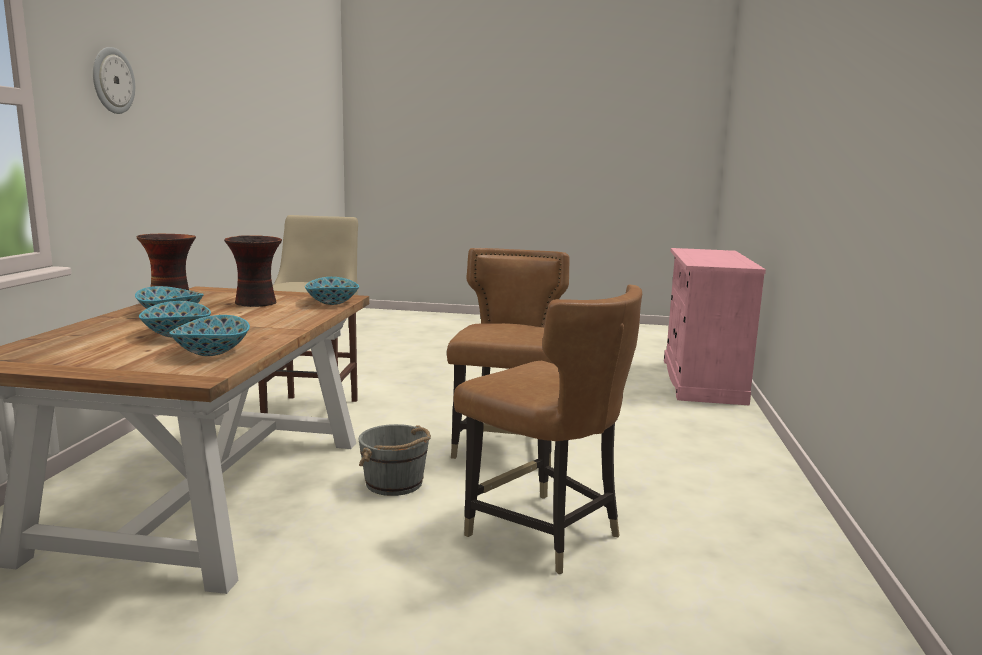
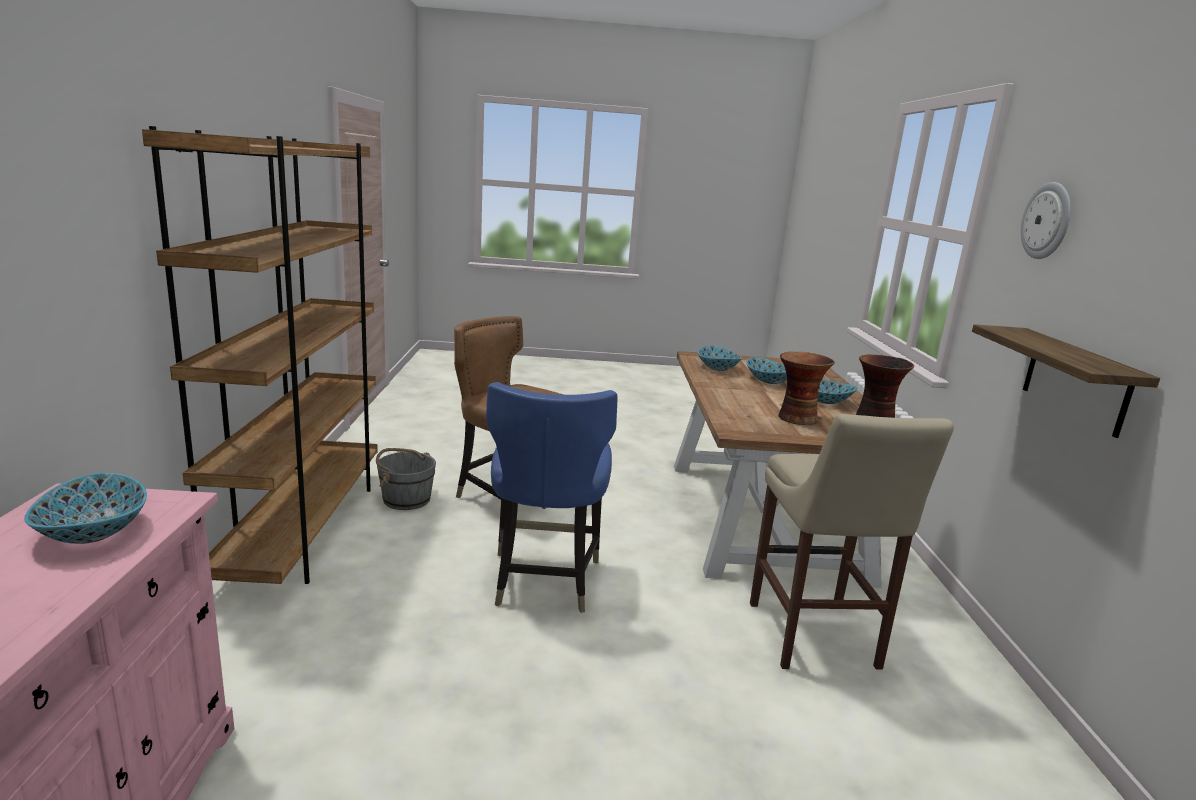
camera: 170 degrees right, 5 degrees up
(171, 194) = (1075, 381): none -> shelf
(331, 302) = (734, 421): bowl -> bowl (94, 532)
(395, 483) = (633, 531): grey bucket -> grey bucket (406, 499)
(507, 447) = (543, 581): brown chair -> blue chair
(771, 500) = (304, 528): none -> brown bookcase

